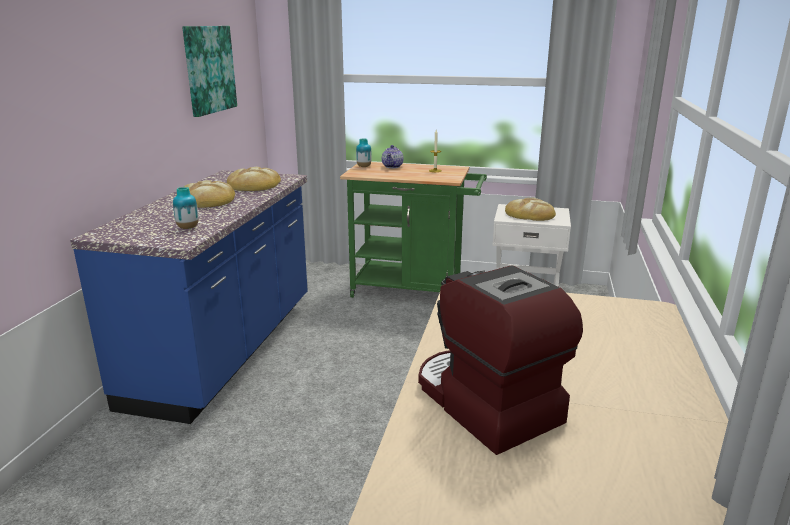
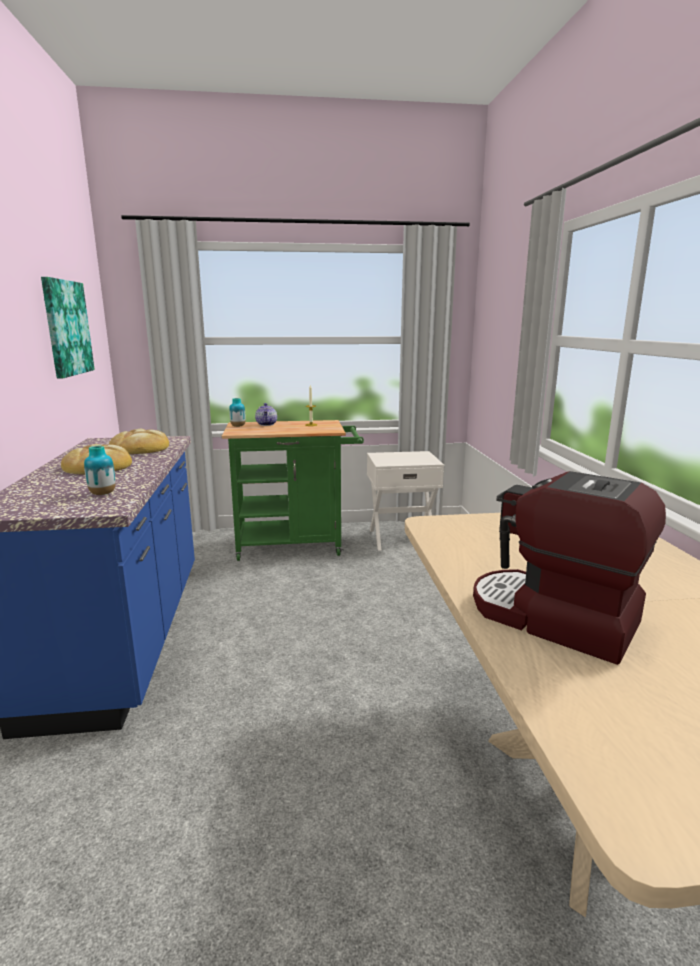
camera: 20 degrees left, 5 degrees down
(529, 214) = (401, 458): bread -> none

